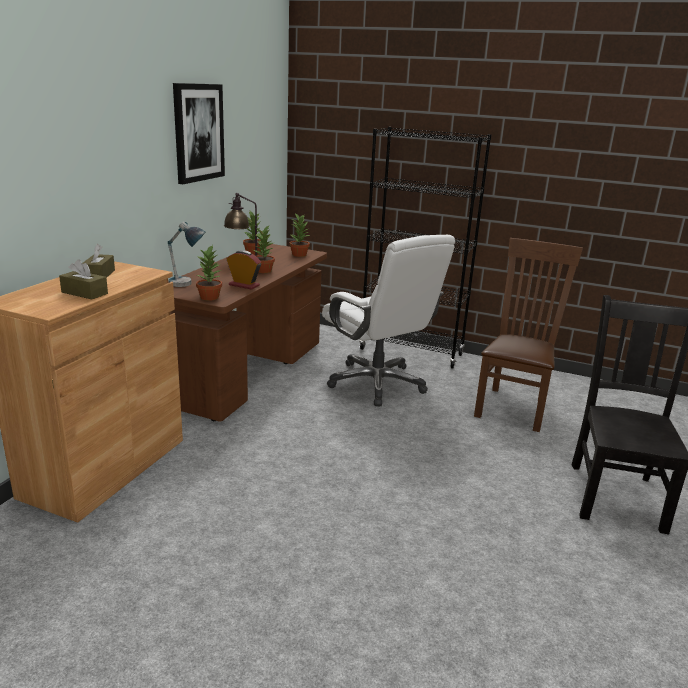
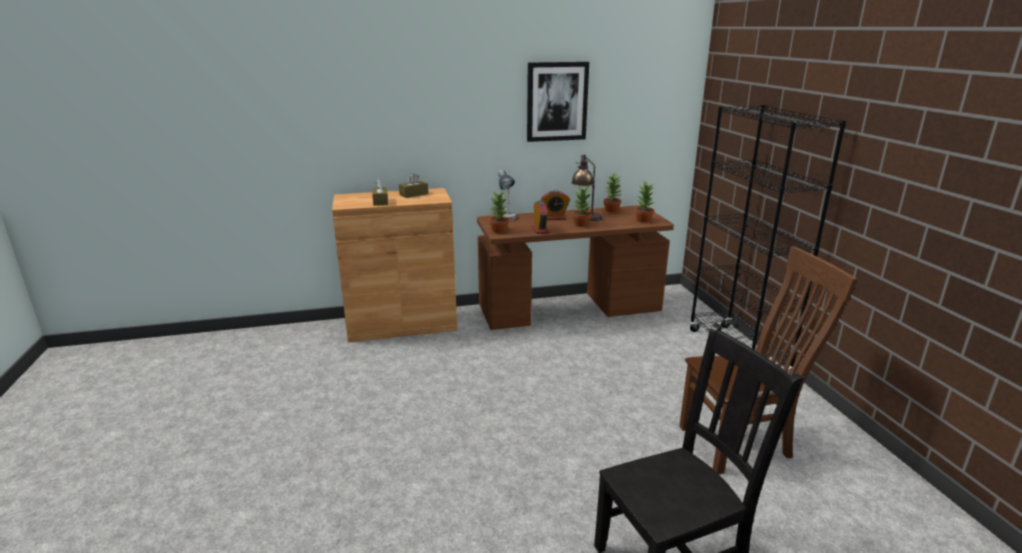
camera: 55 degrees right, 0 degrees up
(225, 271) = (554, 218): none -> alarm clock
(377, 383) = (649, 360): white office chair -> none

